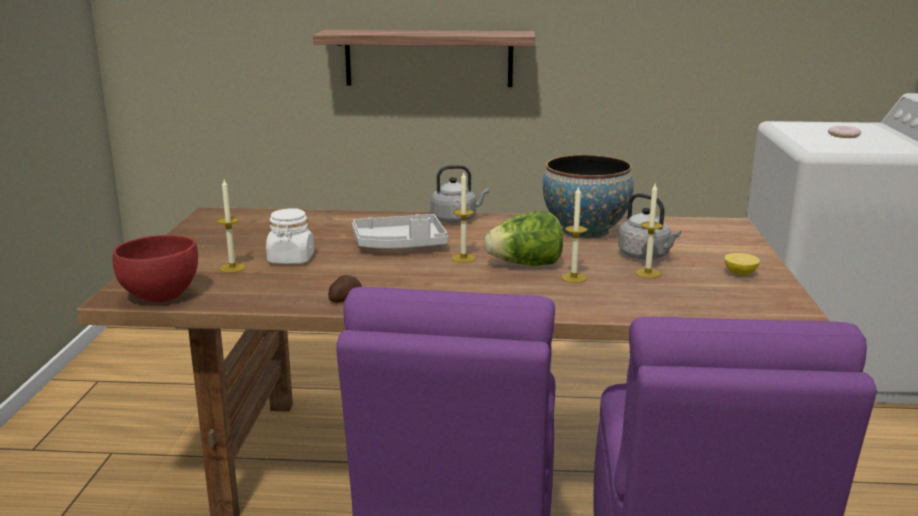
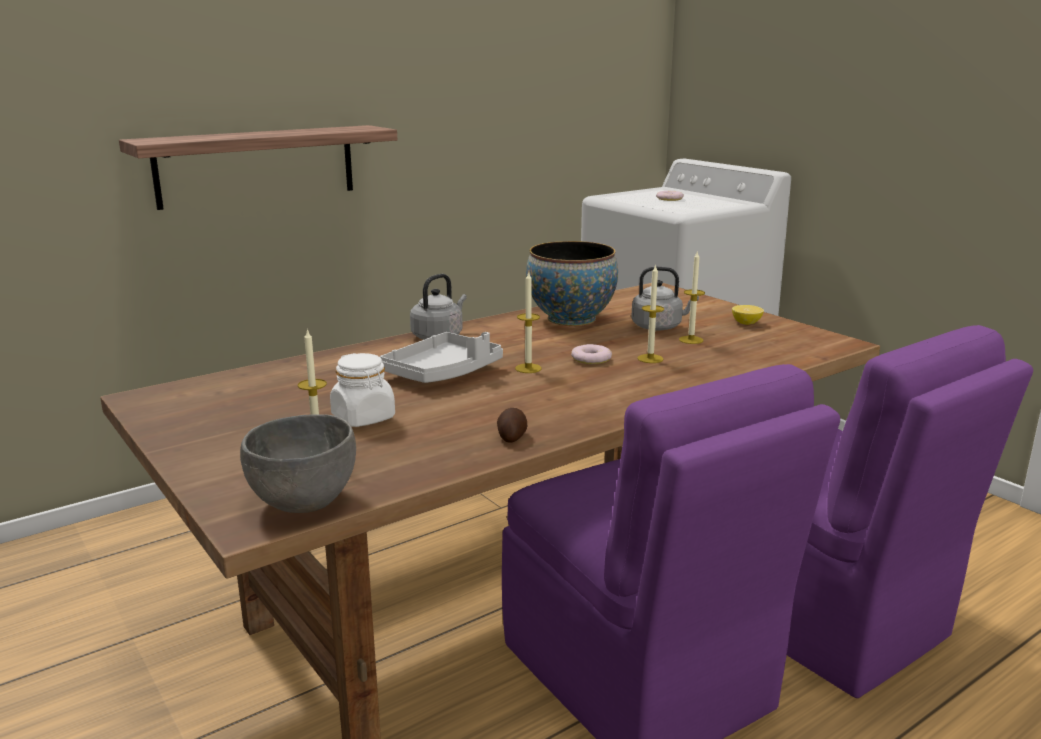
camera: 40 degrees left, 0 degrees up
(161, 296) = (303, 502): red bowl -> grey bowl
(525, 265) = (591, 359): lettuce -> donut

